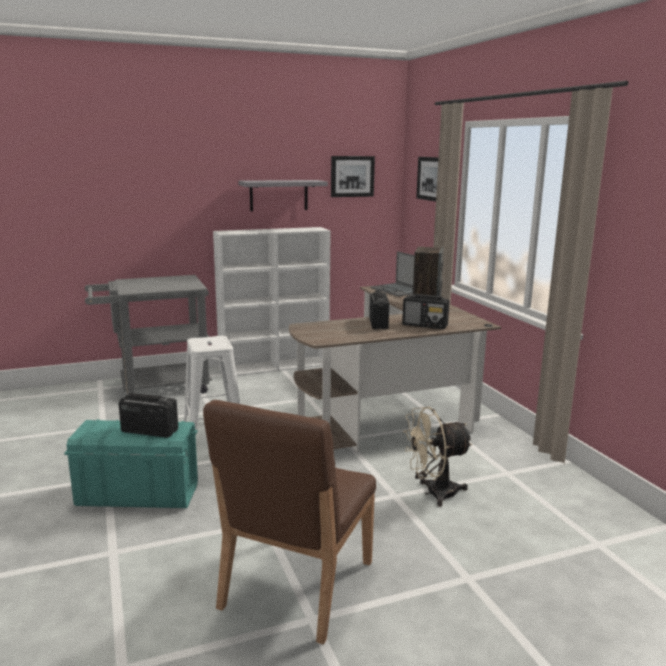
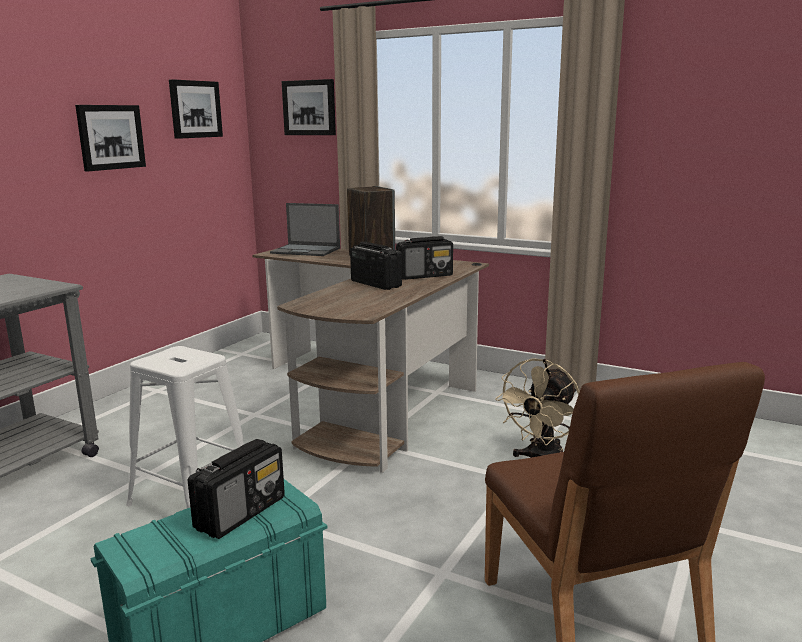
camera: 40 degrees left, 0 degrees up
(149, 431) = (241, 513): radio -> radio turned 150 degrees clockwise
(275, 366) = (146, 391): white bookcase -> none
(278, 195) = (110, 137): grey shelf -> picture

